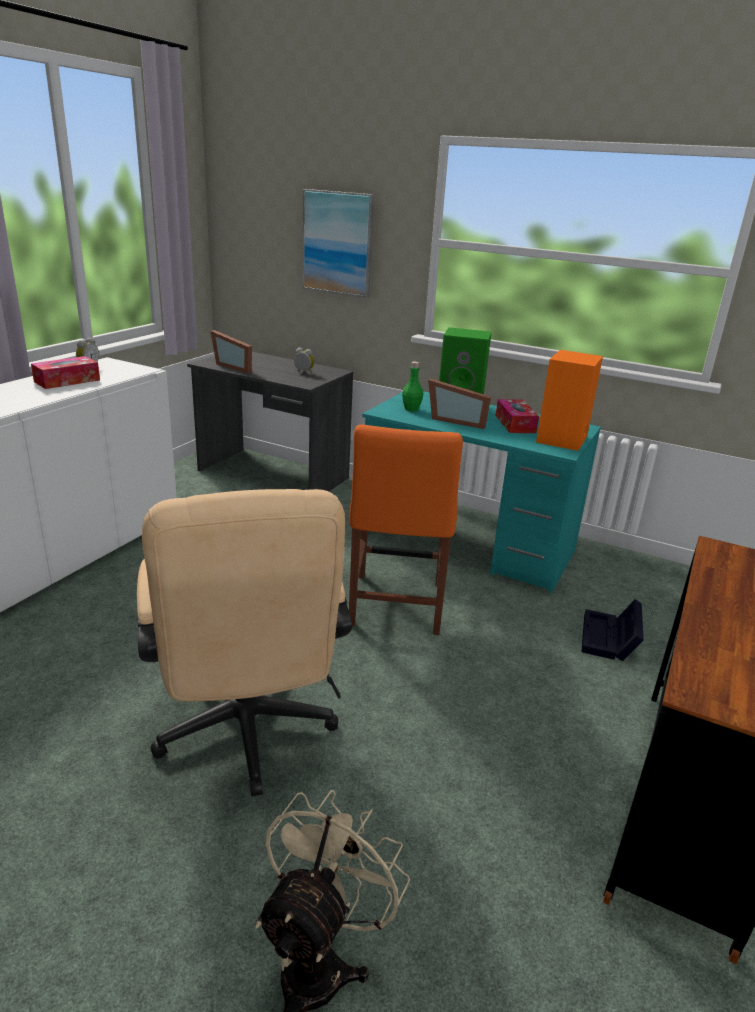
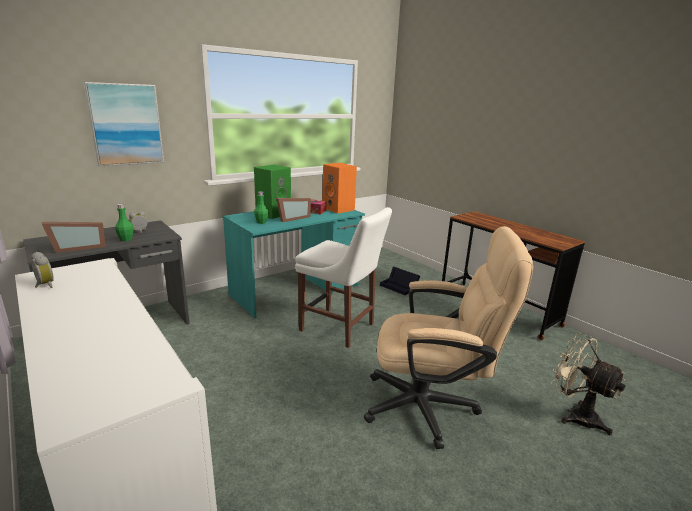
camera: 65 degrees left, 5 degrees down
(67, 381) = (78, 298): tissue box -> none
(275, 374) = (126, 239): none -> green bottle
(395, 607) = (340, 328): orange chair -> white chair

